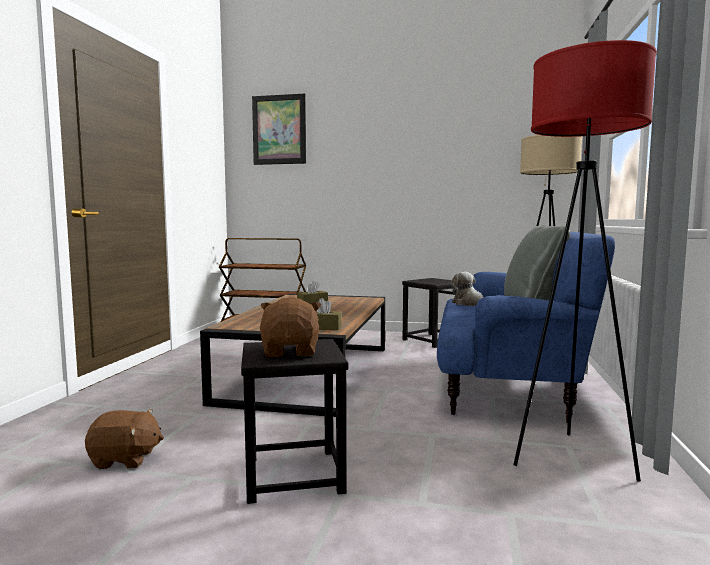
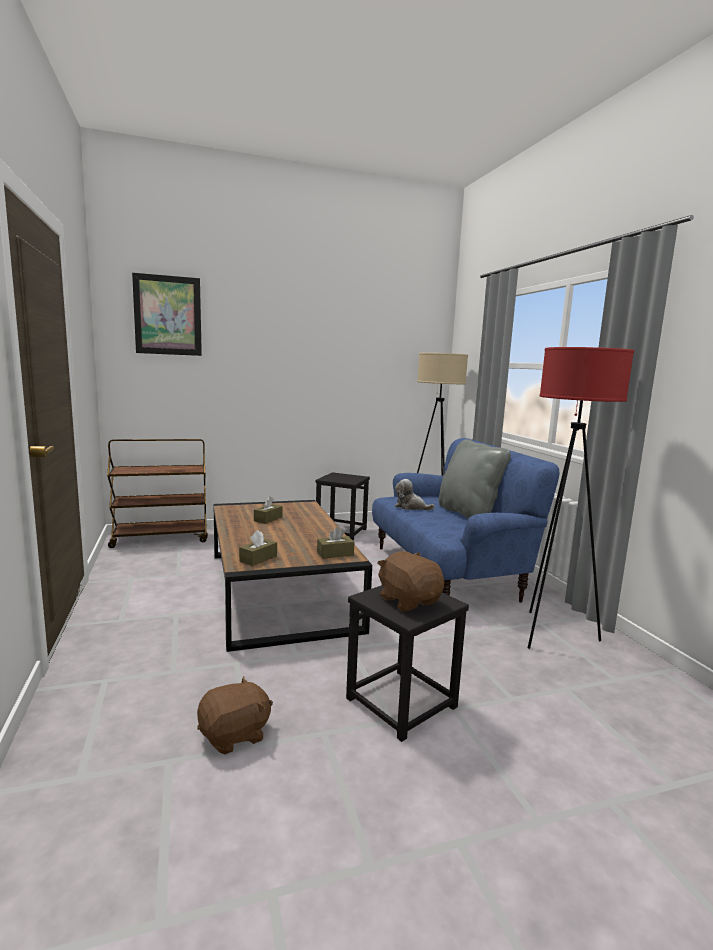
camera: 30 degrees left, 5 degrees up
(248, 324) = (258, 559): none -> brown tissue box

